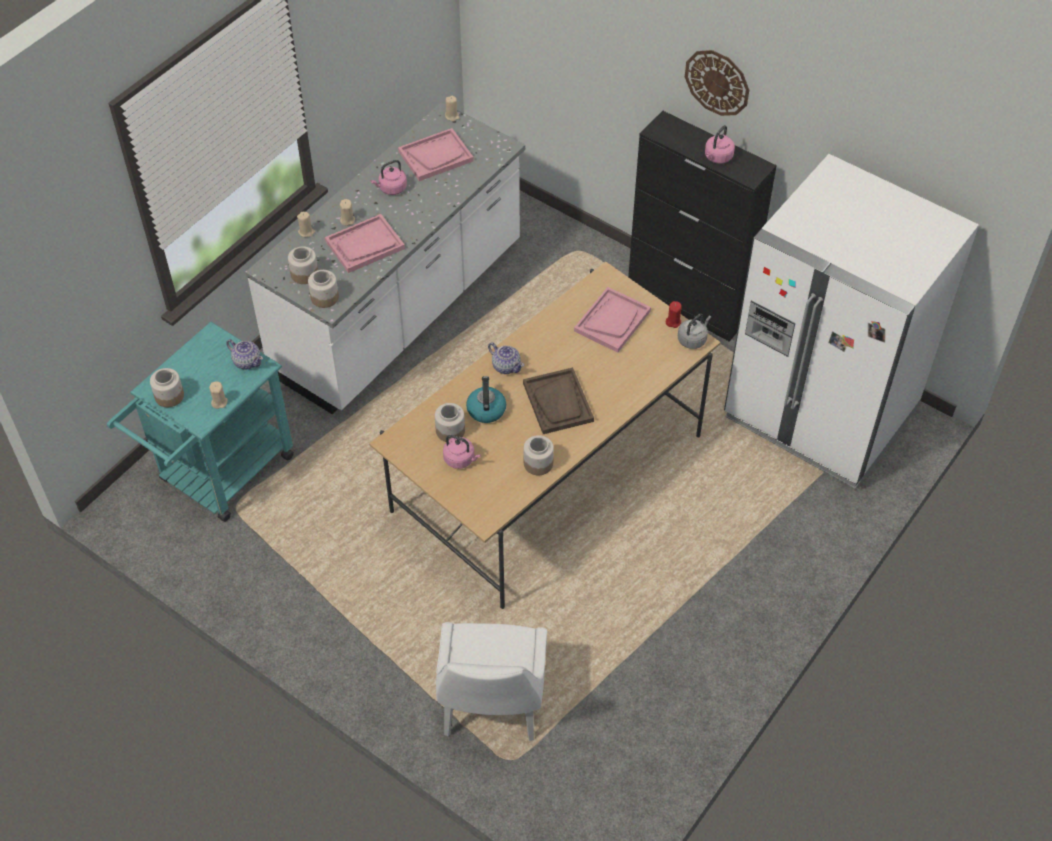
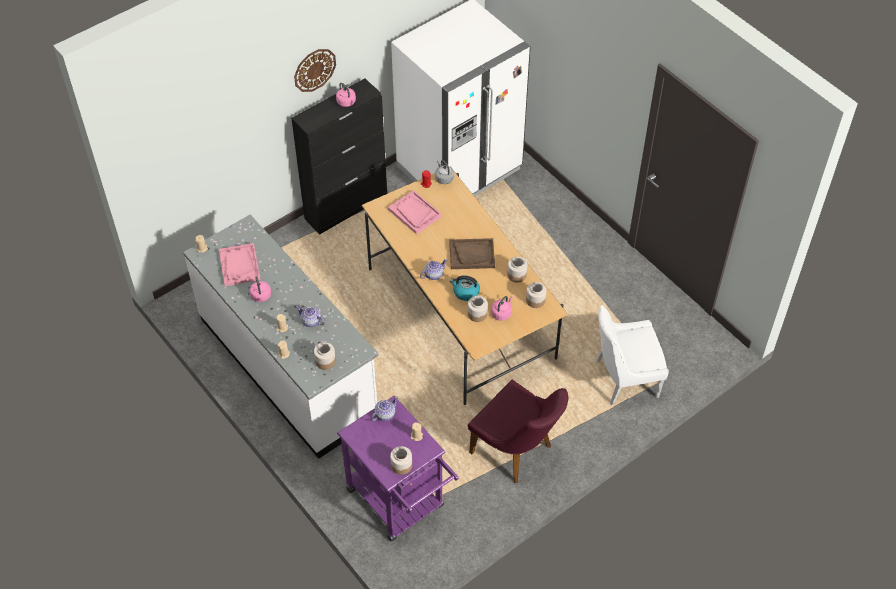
camera: 75 degrees left, 0 degrees up
(219, 475) = (400, 503): turquoise cart -> purple cart
(325, 297) = (352, 352): jar -> jar (535, 300)
(326, 591) = (517, 452): none -> purple chair
(365, 245) = (311, 321): pink tray -> teapot
(491, 706) = (624, 379): white chair -> white chair turned 150 degrees clockwise

